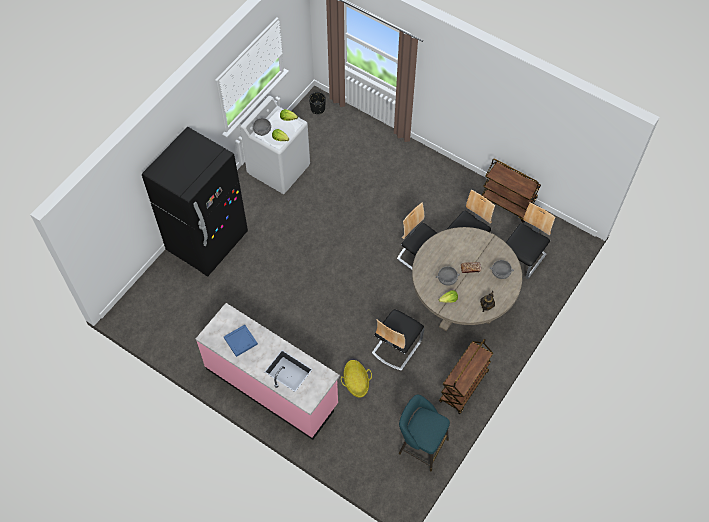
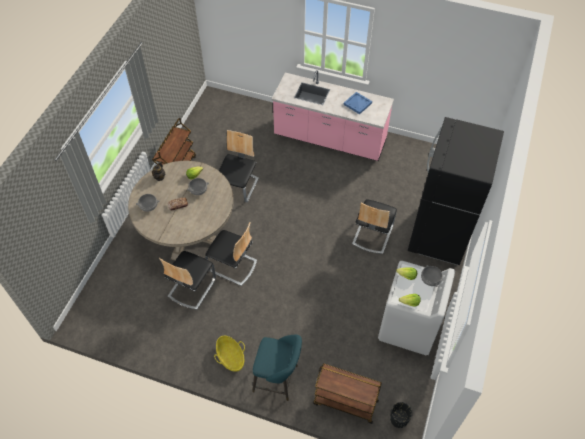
camera: 165 degrees right, 5 degrees down
(356, 383) = (265, 155): basket -> basket (230, 357)
(420, 445) = (205, 127): turquoise stool -> turquoise stool (278, 379)
(507, 203) = (152, 346): brown cart -> brown cart (345, 402)
(523, 259) = (132, 288): chair -> chair (372, 235)

